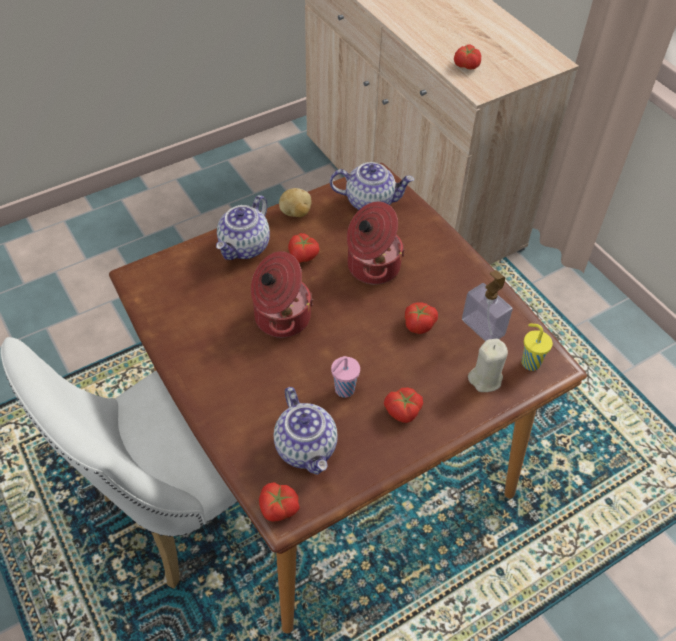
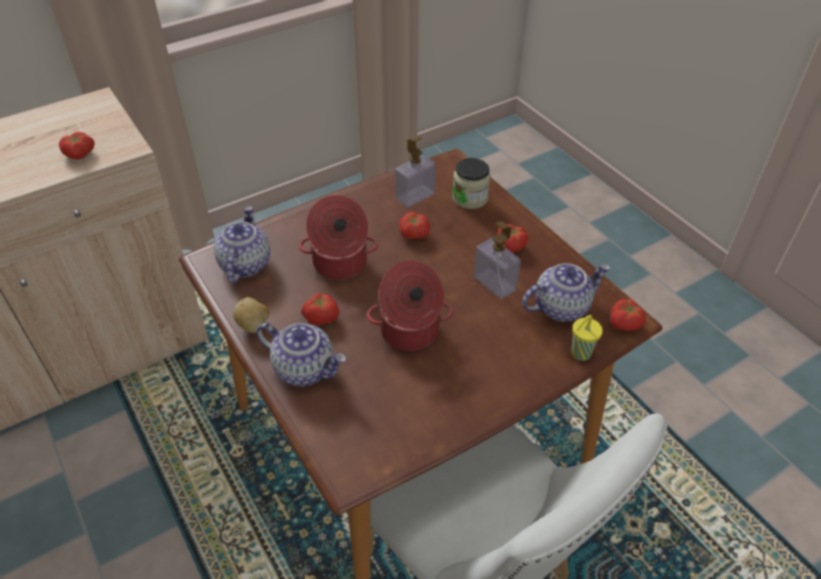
camera: 90 degrees left, 5 degrees down
(343, 390) = (494, 283): pink cup -> soap dispenser
(485, 379) = (470, 198): beige candle -> jar
(529, 362) = (450, 174): yellow cup -> yellow cup (580, 354)

